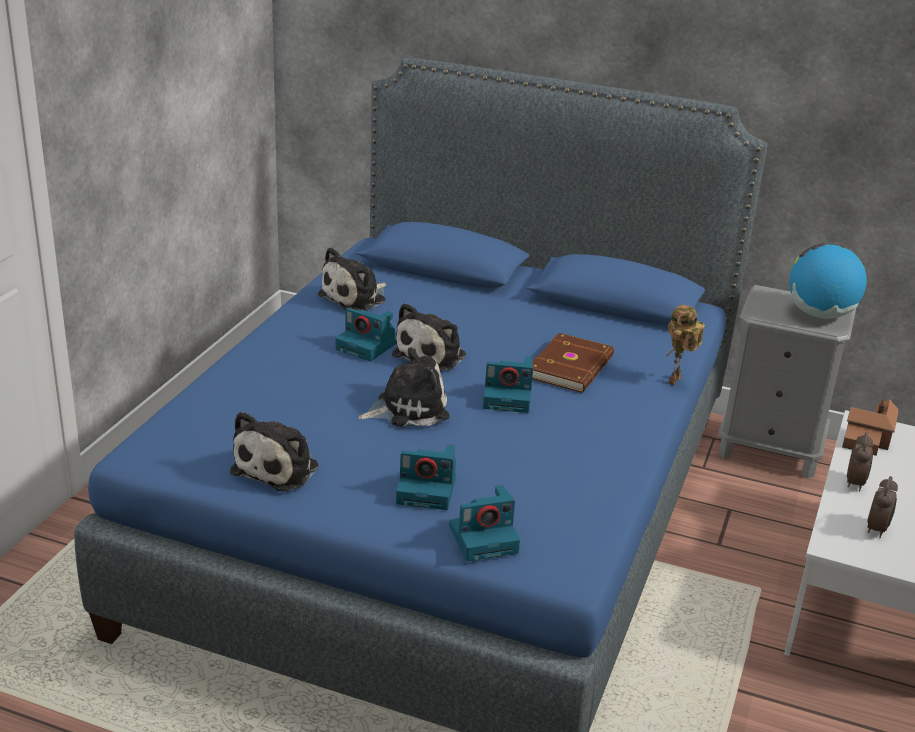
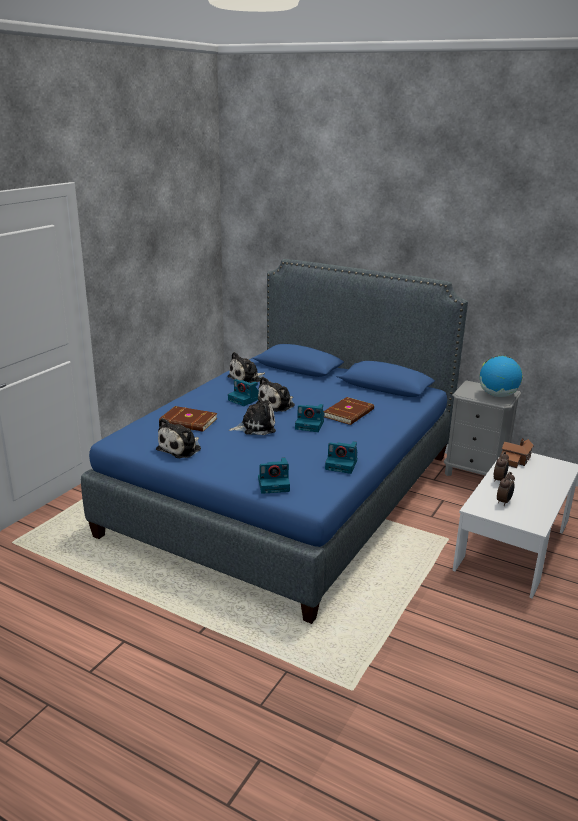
camera: 10 degrees right, 5 degrees down
(275, 404) = (188, 422): none -> brown book
(428, 490) = (253, 462): camera -> camera (342, 464)
(676, 381) = (404, 422): toy robot -> none

